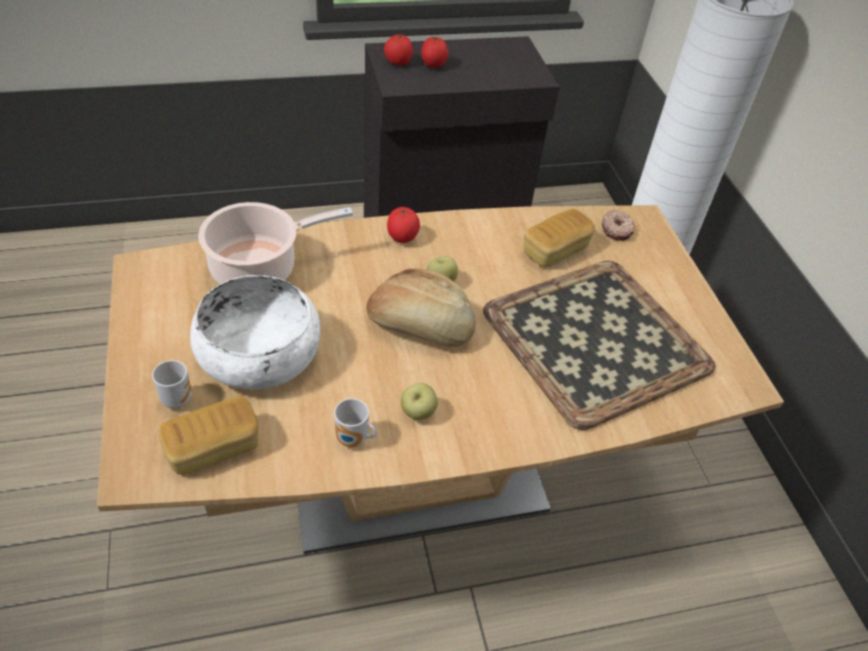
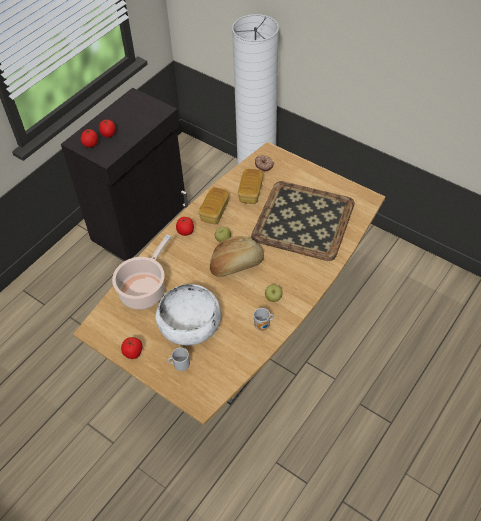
camera: 35 degrees left, 5 degrees up
(143, 333) = (133, 353): none -> tomato
(213, 448) = (218, 370): bread -> bread (214, 212)

